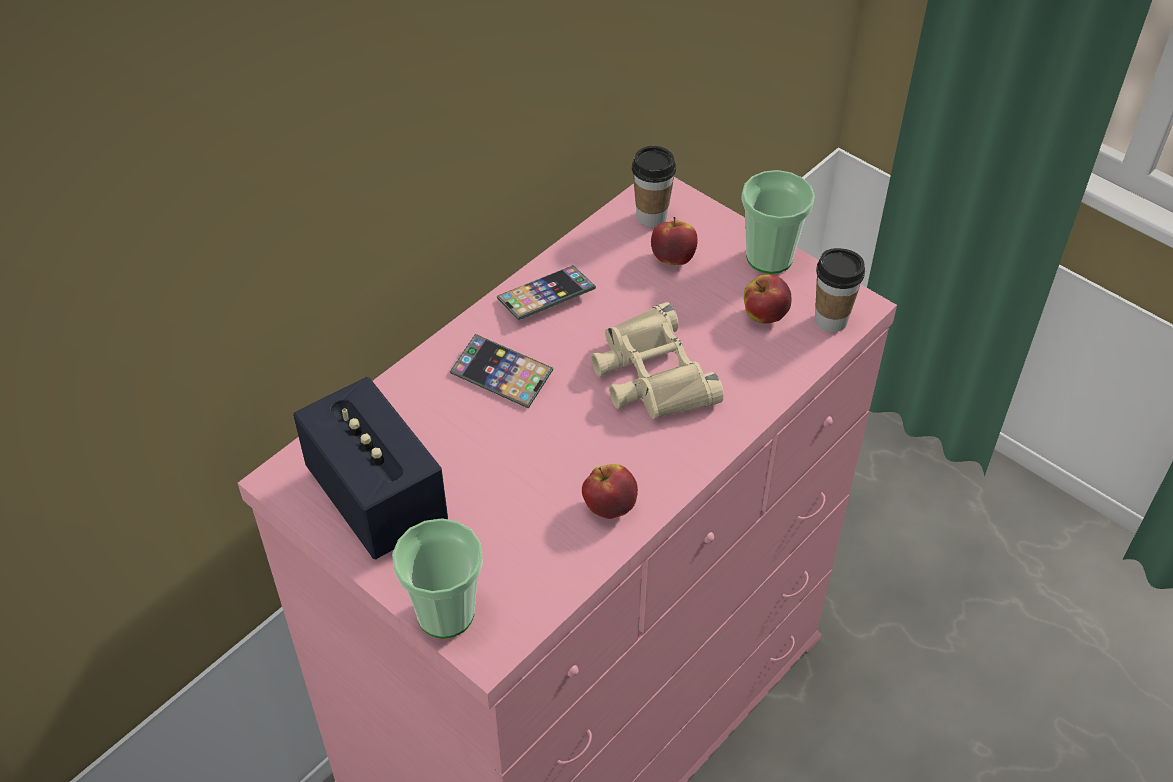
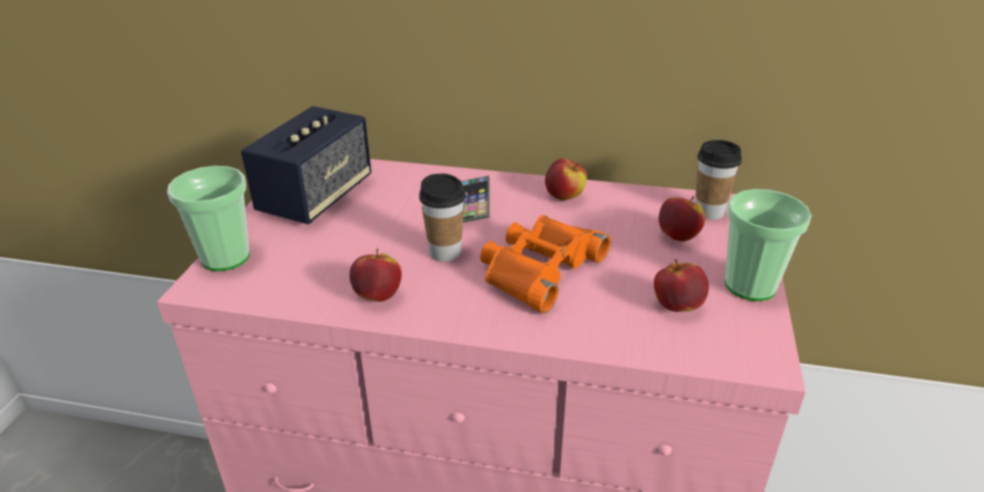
camera: 60 degrees right, 15 degrees down
(546, 297) = (565, 197): phone -> apple
(651, 374) = (539, 269): beige binoculars -> orange binoculars
(831, 320) = (723, 350): cup -> cup (445, 252)

